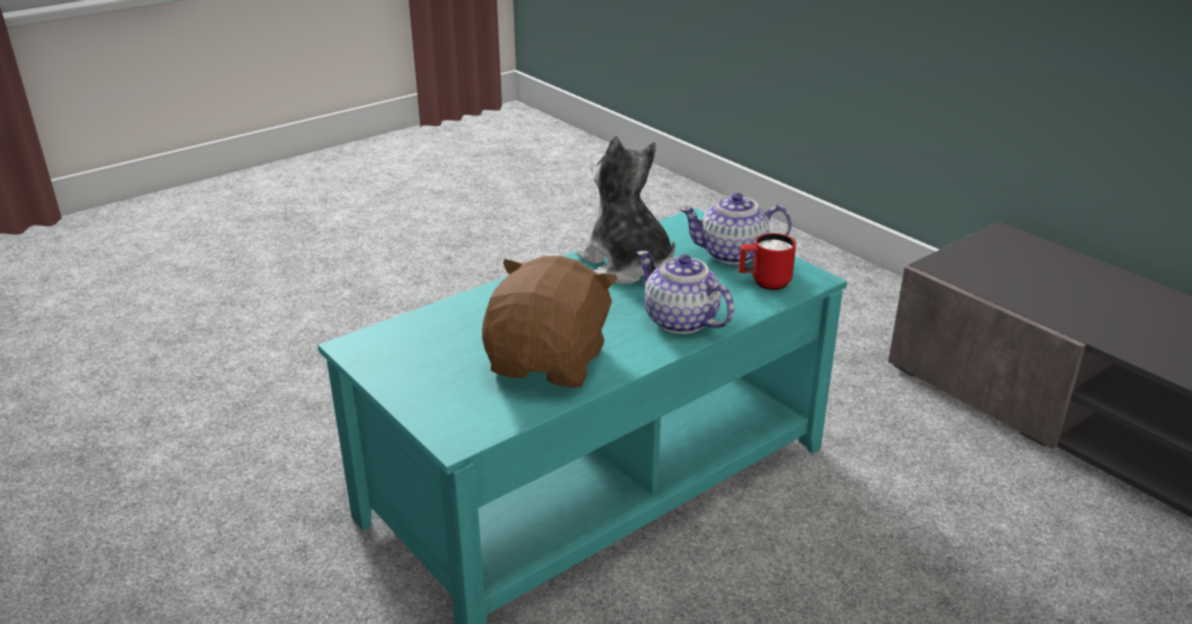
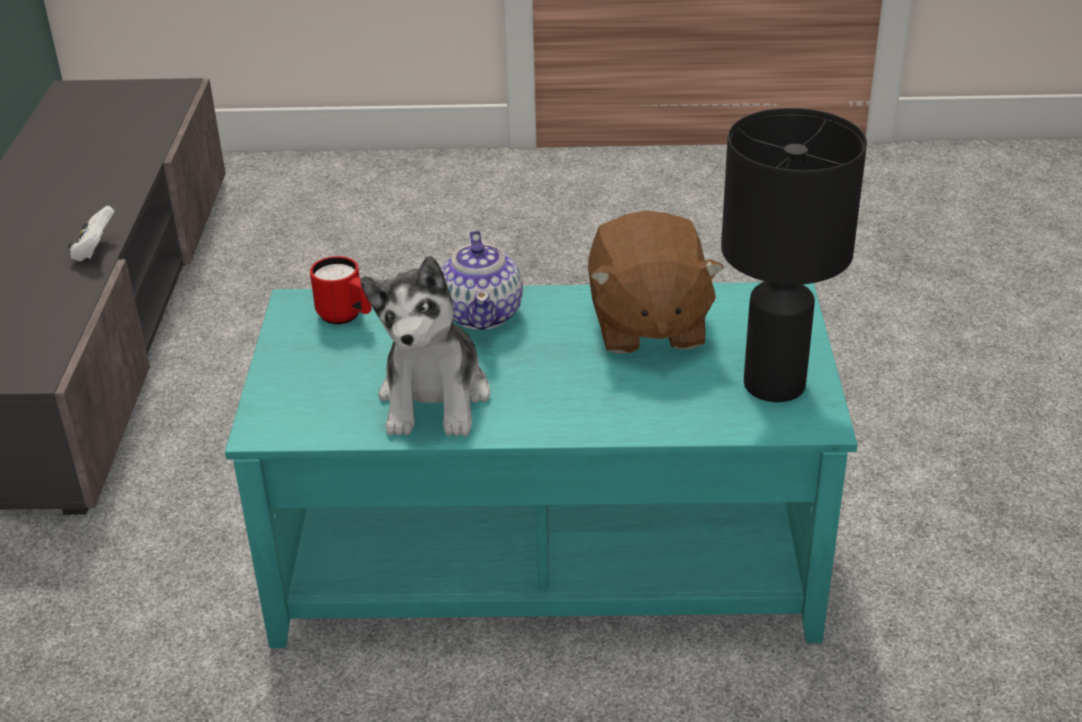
camera: 140 degrees left, 5 degrees up
(409, 359) = (773, 383): none -> black table lamp
(550, 362) = (647, 325): brown plush toy -> brown plush toy turned 60 degrees counterclockwise
(733, 254) = (311, 361): teapot -> none
(1112, 340) = (95, 251): none -> white game controller

